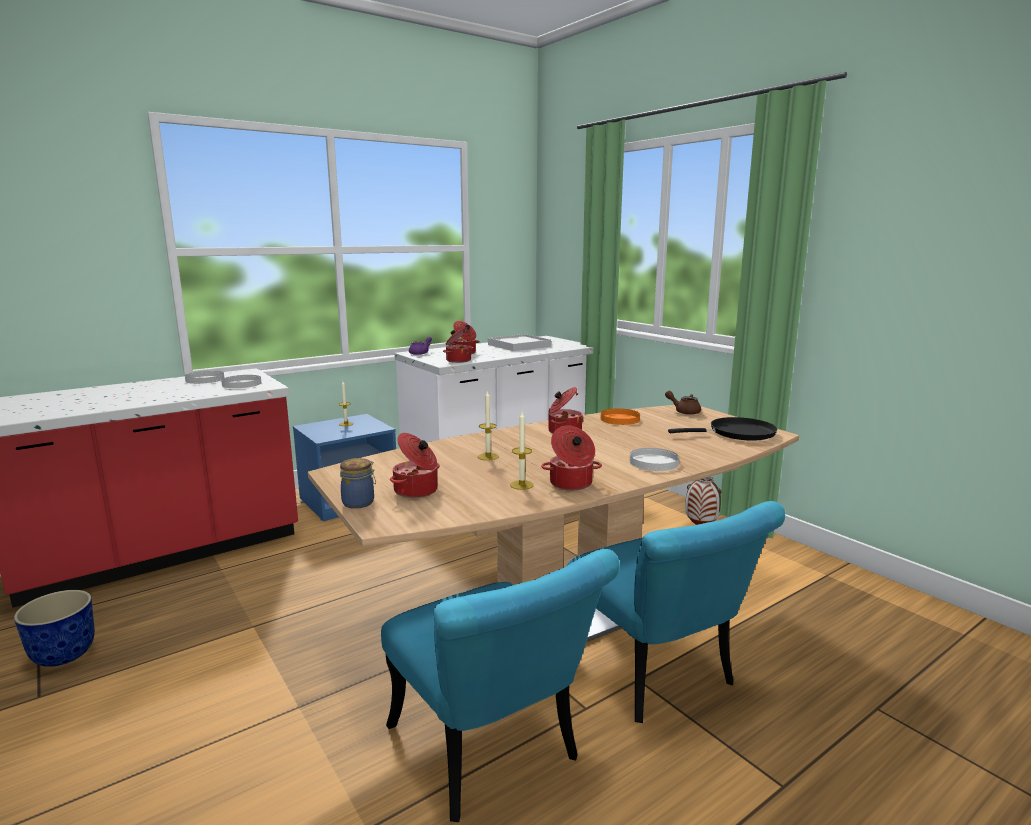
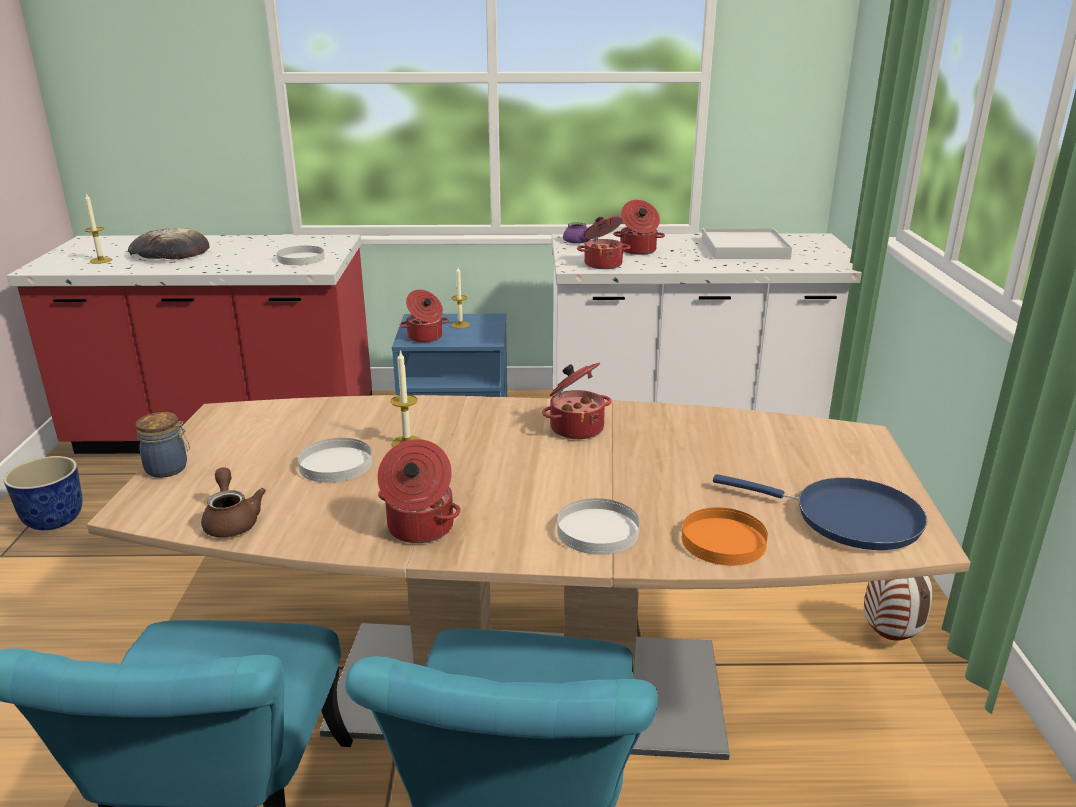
camera: 35 degrees right, 10 degrees up
(110, 396) = (169, 252): none -> bread
(205, 379) = (283, 244): white plate -> white plate (336, 464)
(417, 491) = (244, 472): cooking pot -> cooking pot (425, 337)
(521, 485) = (361, 506): candle -> candle (101, 260)
(619, 419) = (699, 427): orange plate -> orange plate (722, 541)
(684, 411) = (837, 441): brown teapot -> brown teapot (232, 521)
(737, 433) = (847, 518): black frying pan -> blue frying pan

